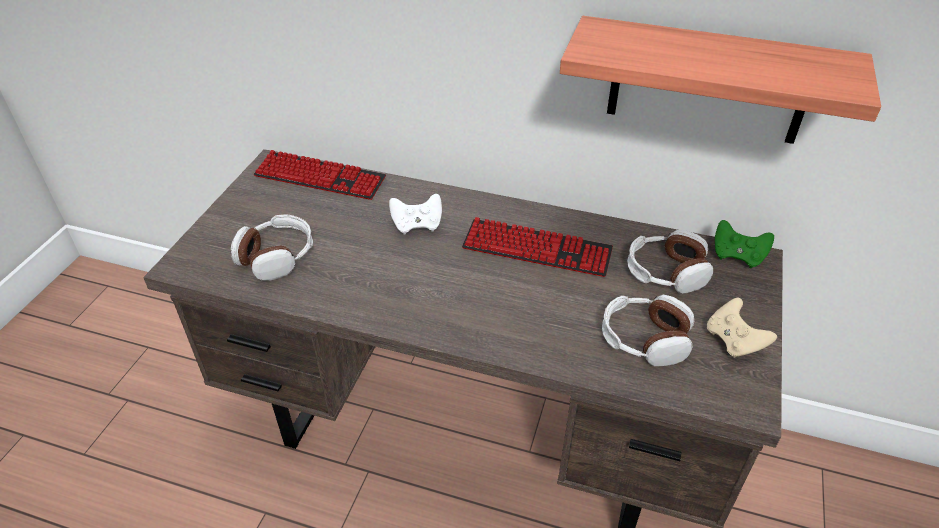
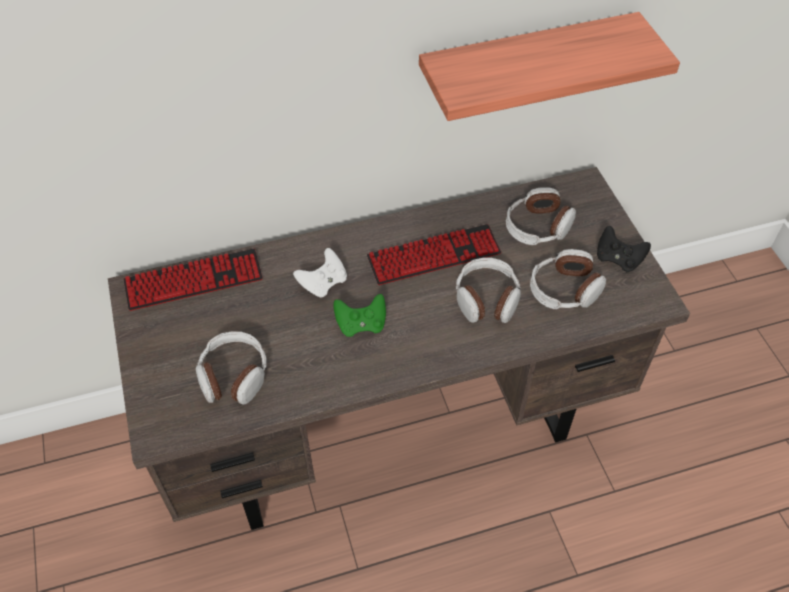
camera: 35 degrees left, 10 degrees up
(554, 307) = (486, 299): none -> headphones
(734, 341) = (618, 259): beige game controller -> black game controller
(737, 256) = (573, 187): green game controller -> green game controller (361, 324)

